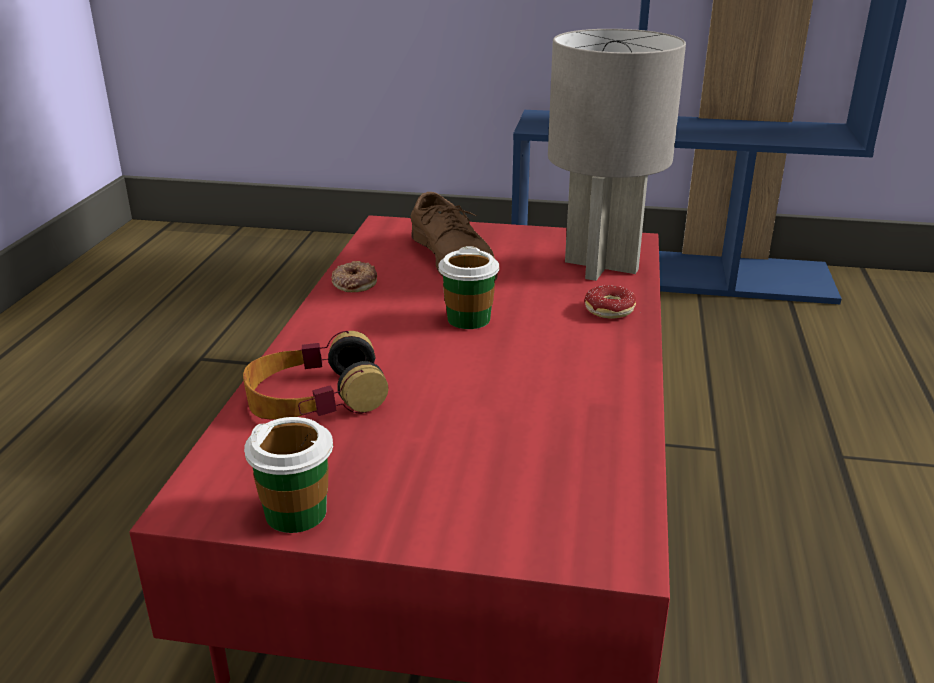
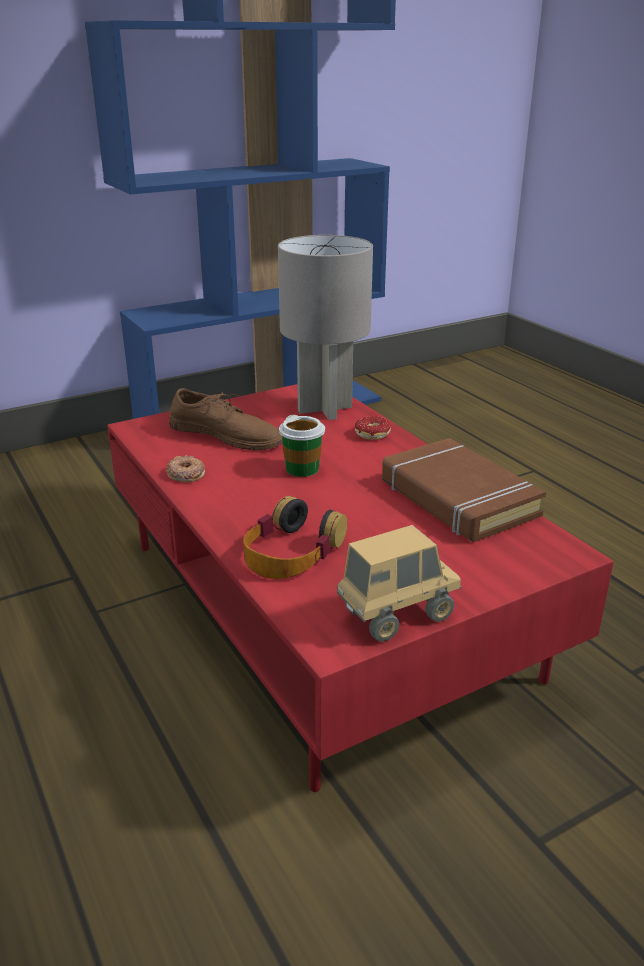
camera: 40 degrees left, 0 degrees up
(296, 513) = (397, 616): cup -> toy truck
(586, 421) = (457, 498): none -> brown book

